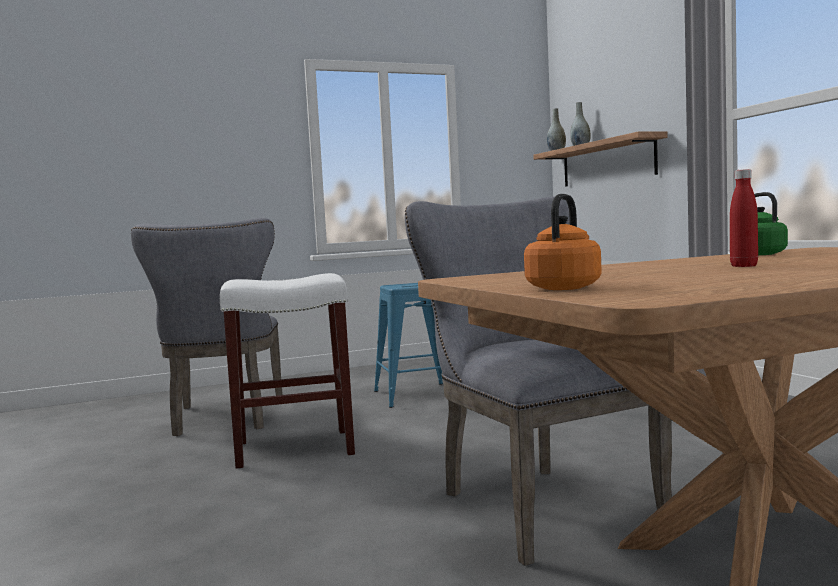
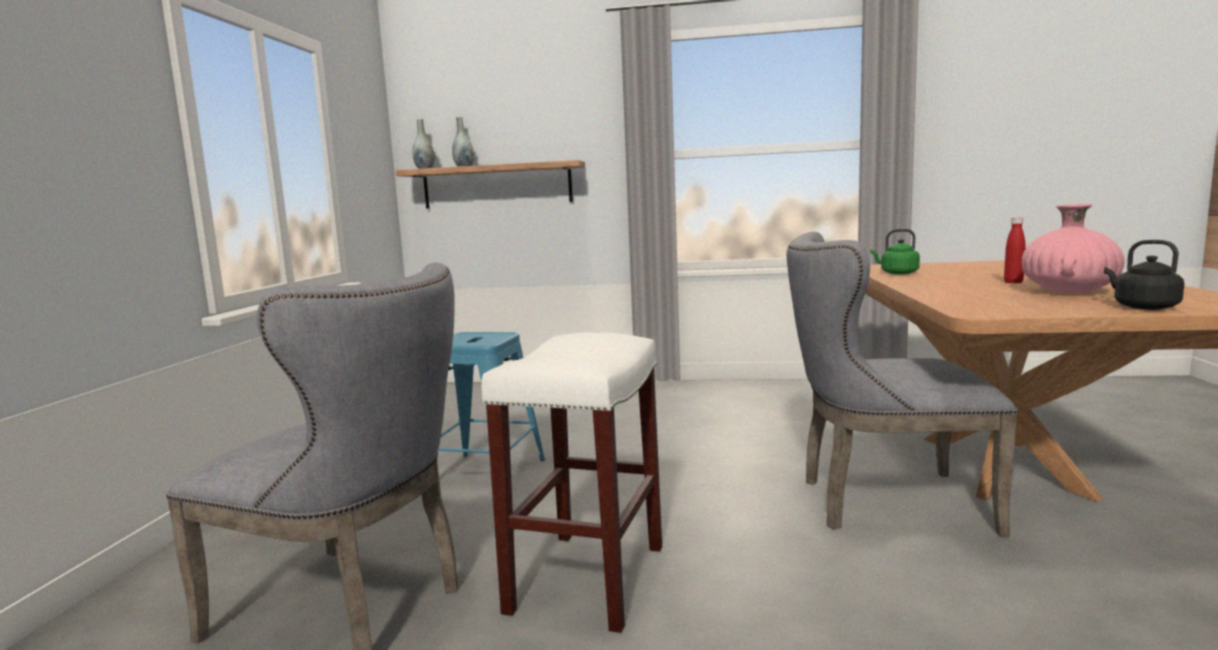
camera: 60 degrees left, 5 degrees up
(565, 287) = (1142, 307): orange kettle -> black kettle
(673, 275) = (1068, 292): none -> pink vase

